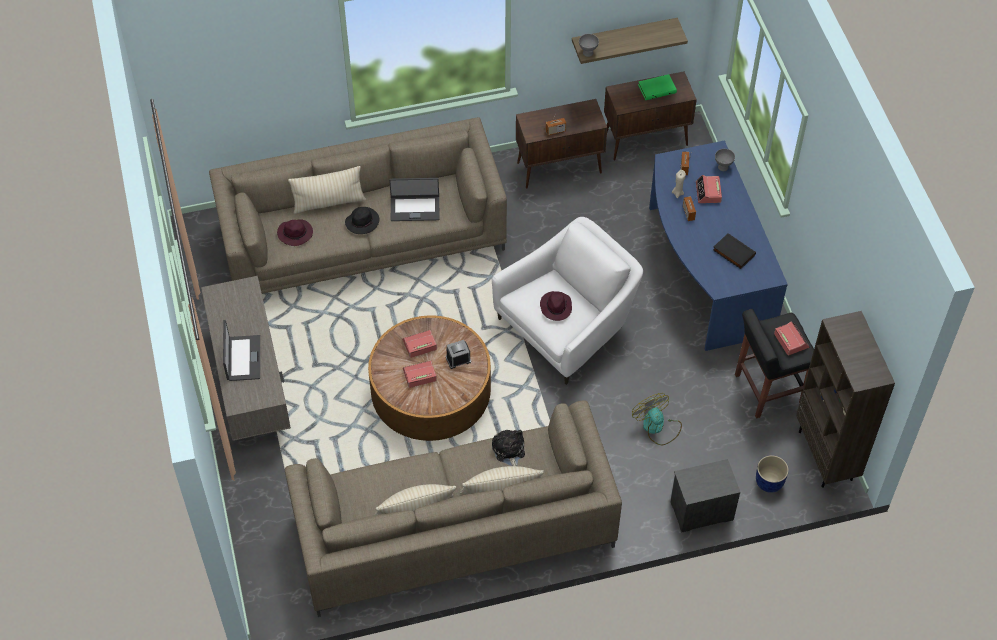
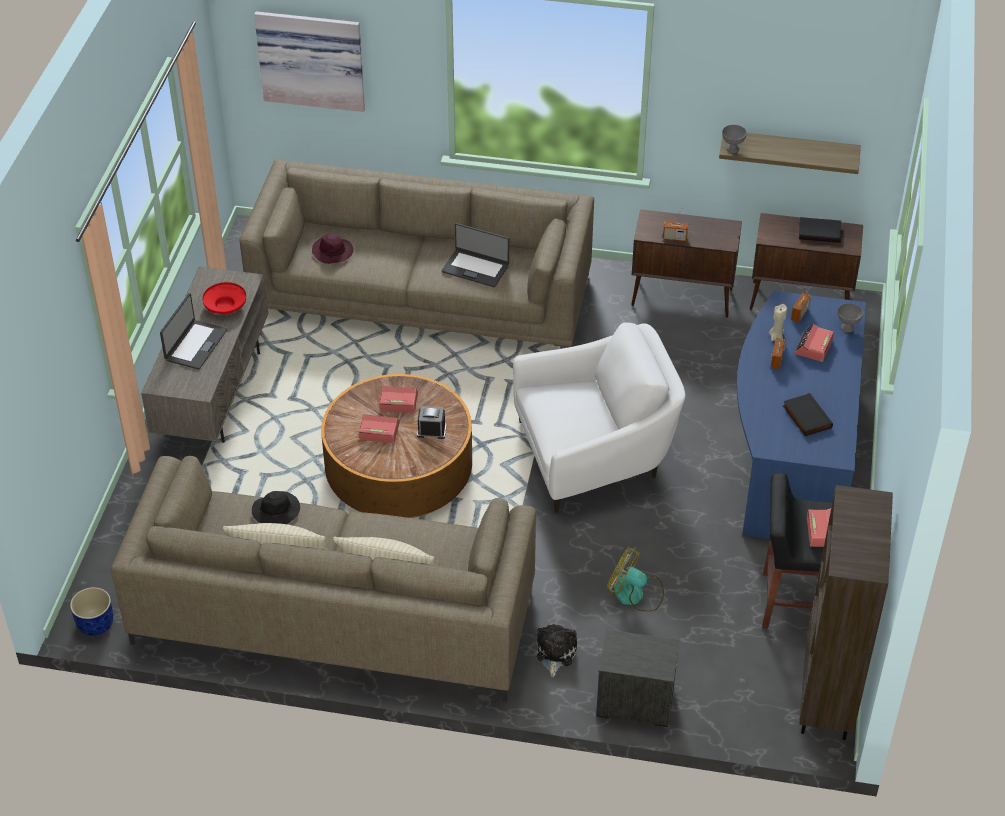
camera: 25 degrees right, 10 degrees down
(227, 83) = (312, 58): none -> picture
(245, 316) = (225, 307): none -> red bowl
(329, 203) = (387, 235): beige pillow -> none
(362, 221) = (411, 263): black hat -> black hat (277, 511)
(509, 451) = (424, 537): plush toy -> plush toy (555, 653)
(555, 307) = (572, 413): purple hat -> none
(657, 88) = (820, 231): green book -> black book
(657, 427) = (635, 594): fan -> fan turned 60 degrees counterclockwise
(769, 482) = (737, 702): blue planter -> blue planter (95, 624)

